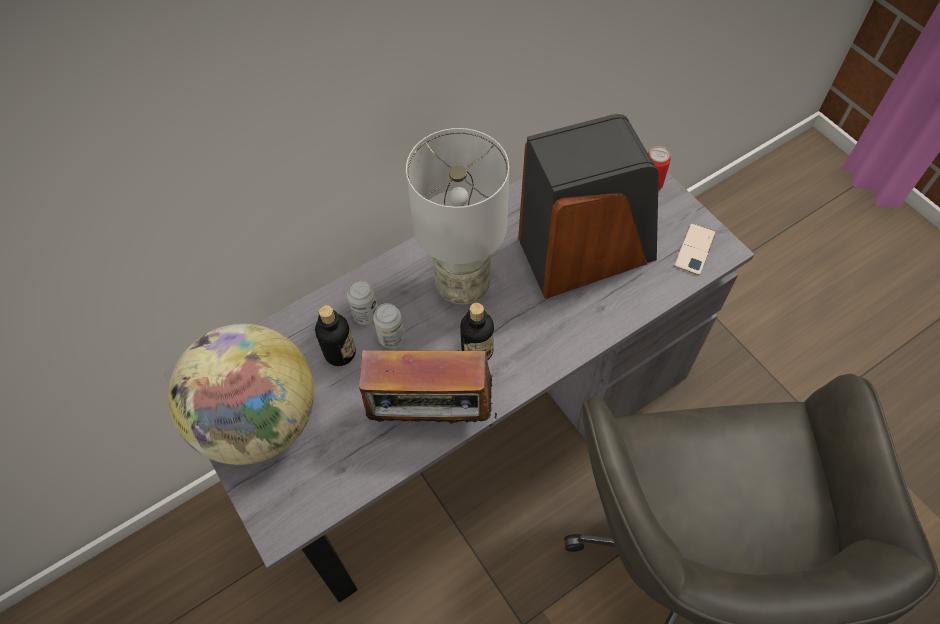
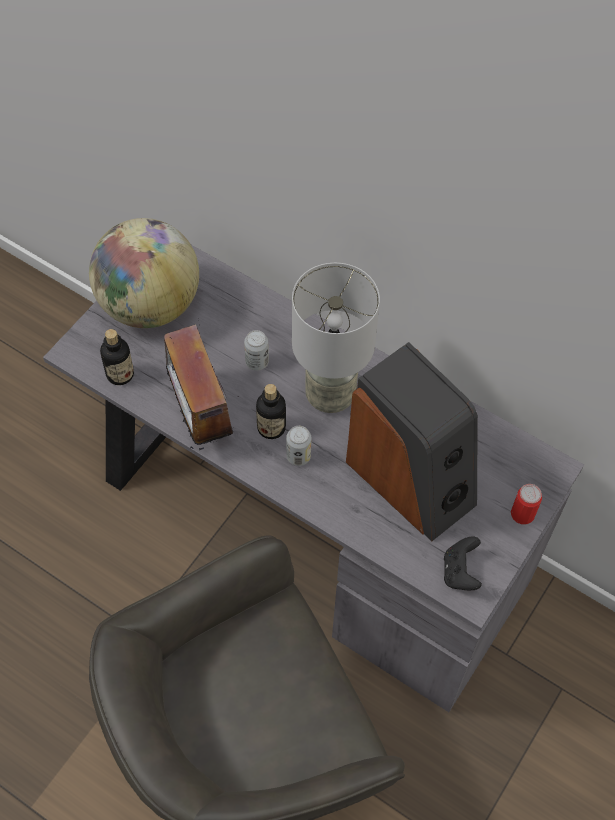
camera: 65 degrees right, 0 degrees up
(340, 353) = (227, 332): bottle -> bottle (120, 374)
(366, 315) = (270, 336): can -> can (298, 456)
(694, 249) = (460, 572): phone -> black game controller

